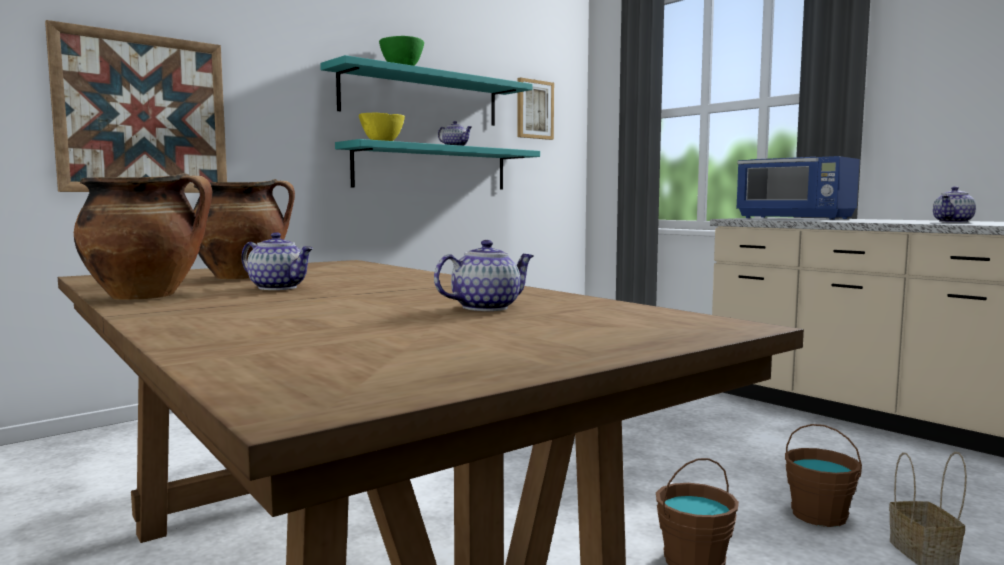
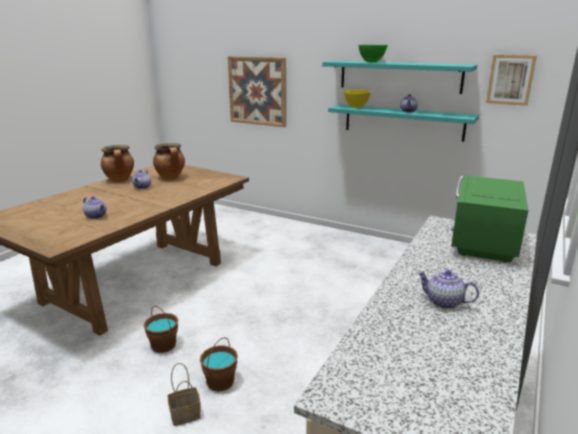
camera: 70 degrees right, 15 degrees up
(796, 218) = (482, 242): blue microwave -> green microwave

